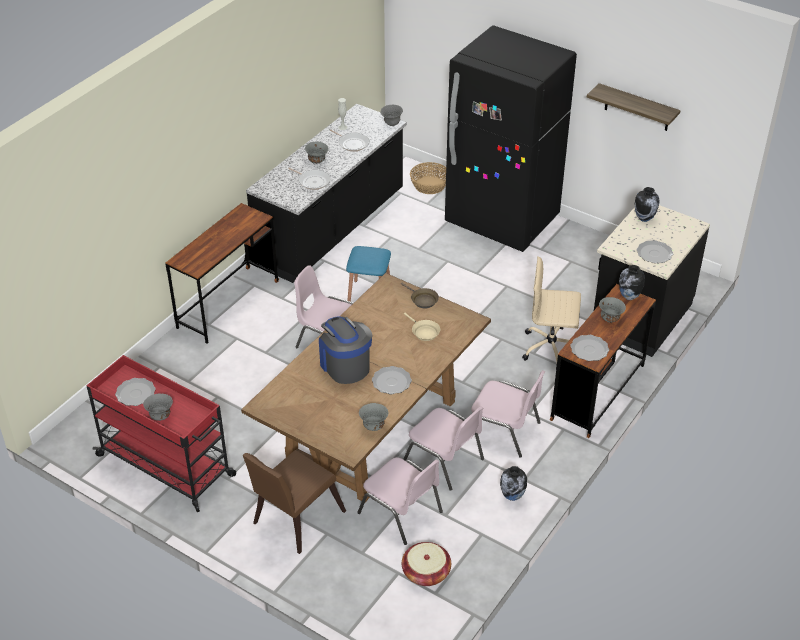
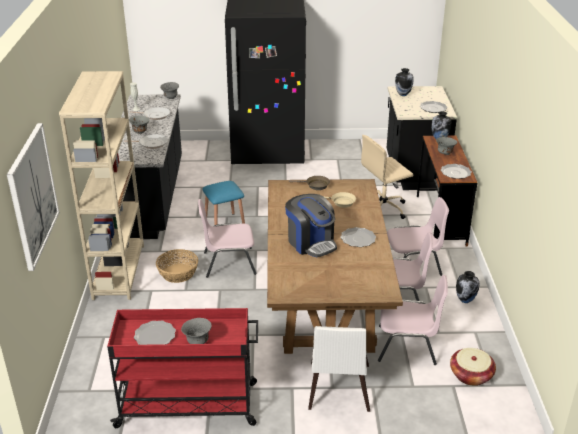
camera: 35 degrees left, 10 degrees down
(78, 228) = (32, 195): none -> picture
(228, 304) = (119, 271): brown desk -> beige bookcase
(294, 520) = (338, 390): brown chair -> white chair
(344, 365) = (311, 243): coffee machine -> coffee machine turned 150 degrees counterclockwise
(373, 426) = (382, 270): grey bowl -> none
(429, 185) = (195, 150): basket -> basket (178, 273)
(637, 108) = (356, 27): shelf -> none

